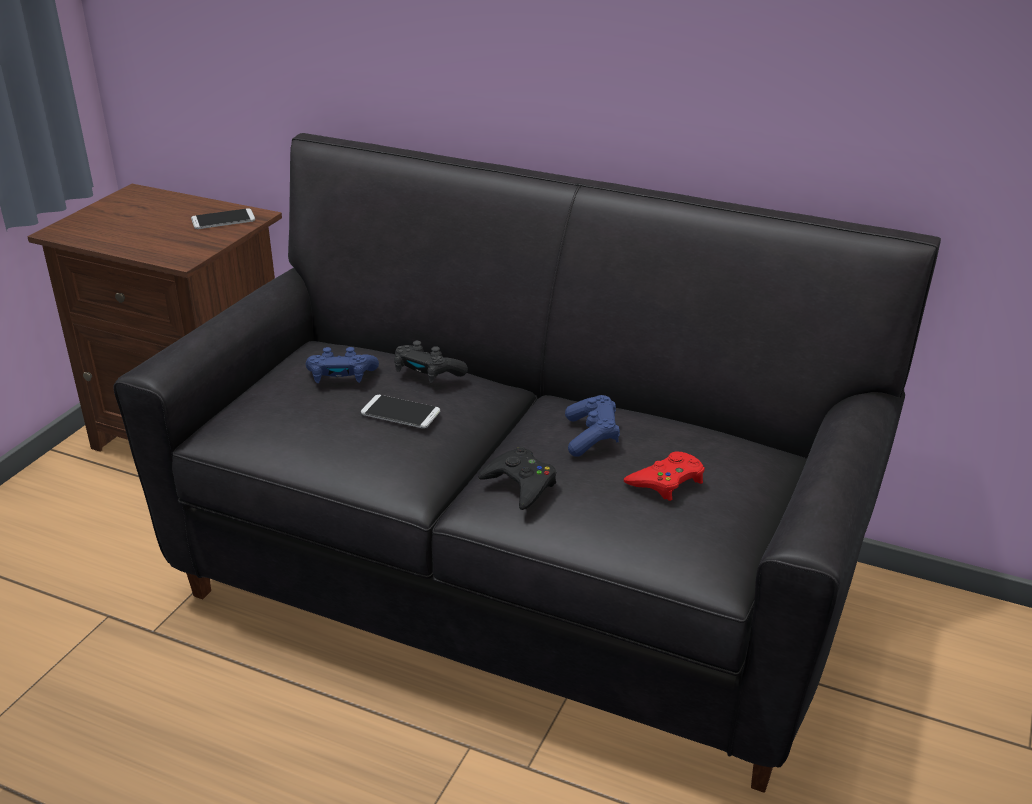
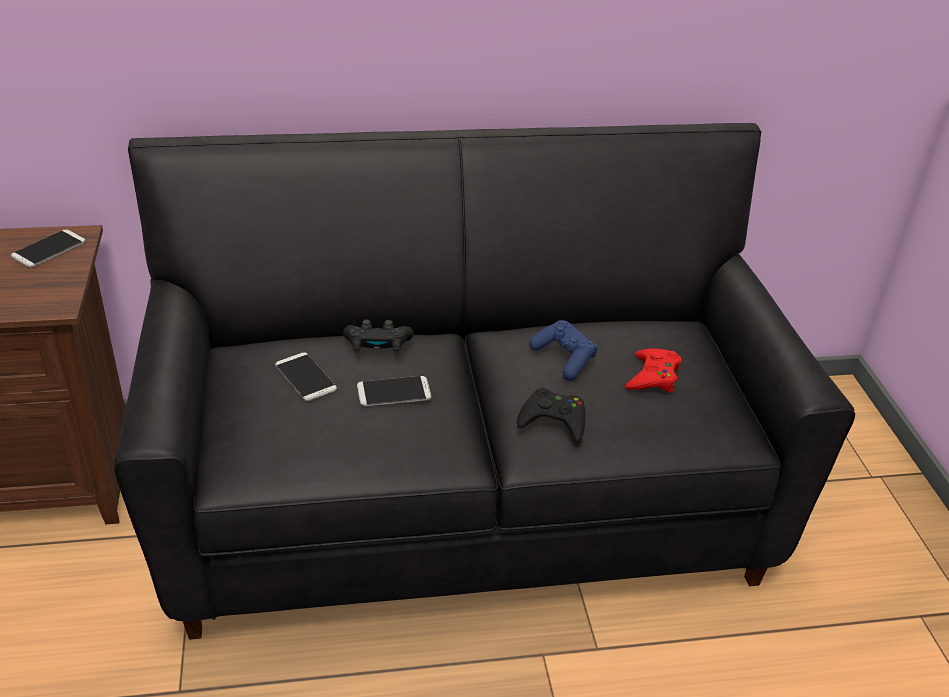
camera: 35 degrees left, 5 degrees up
(341, 378) = (305, 377): blue game controller -> phone

